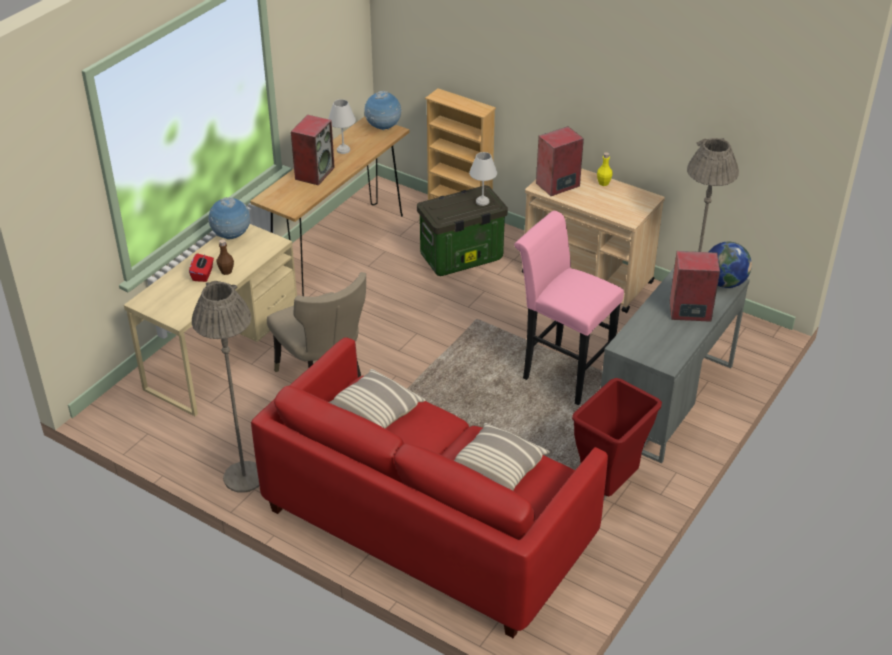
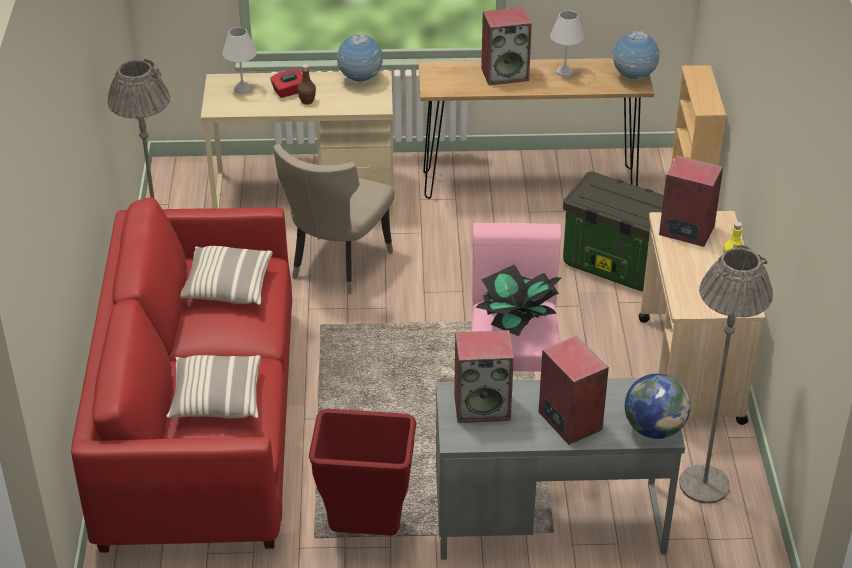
camera: 55 degrees right, 0 degrees up
(482, 201) = (643, 209): white table lamp -> white table lamp (242, 88)
(581, 289) = (517, 323): none -> potted plant
(646, 339) = (483, 406): none -> speaker

